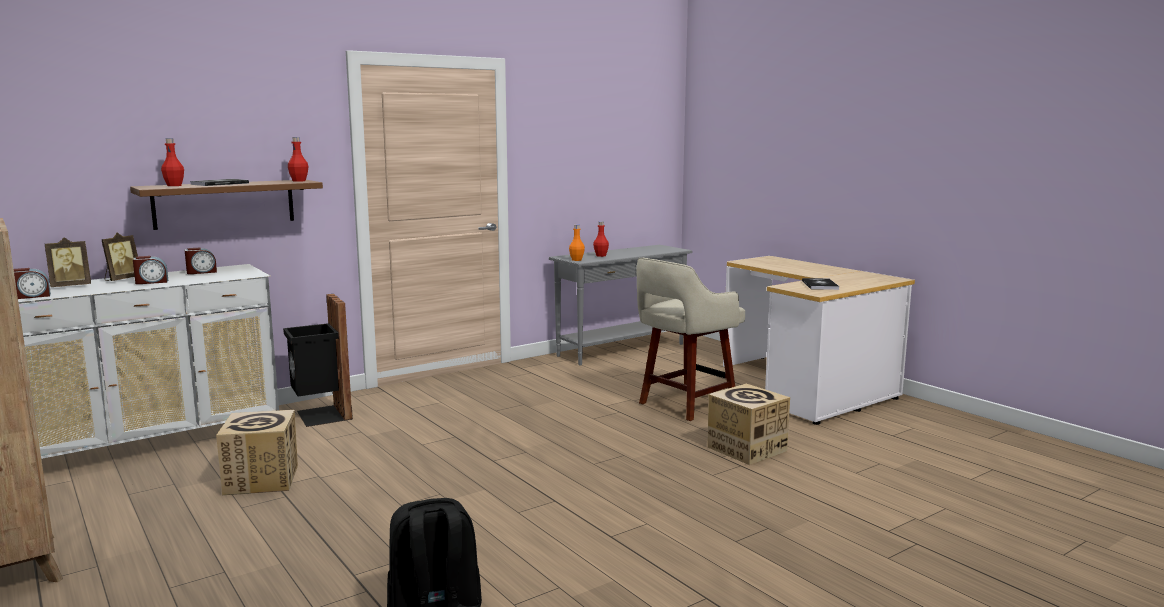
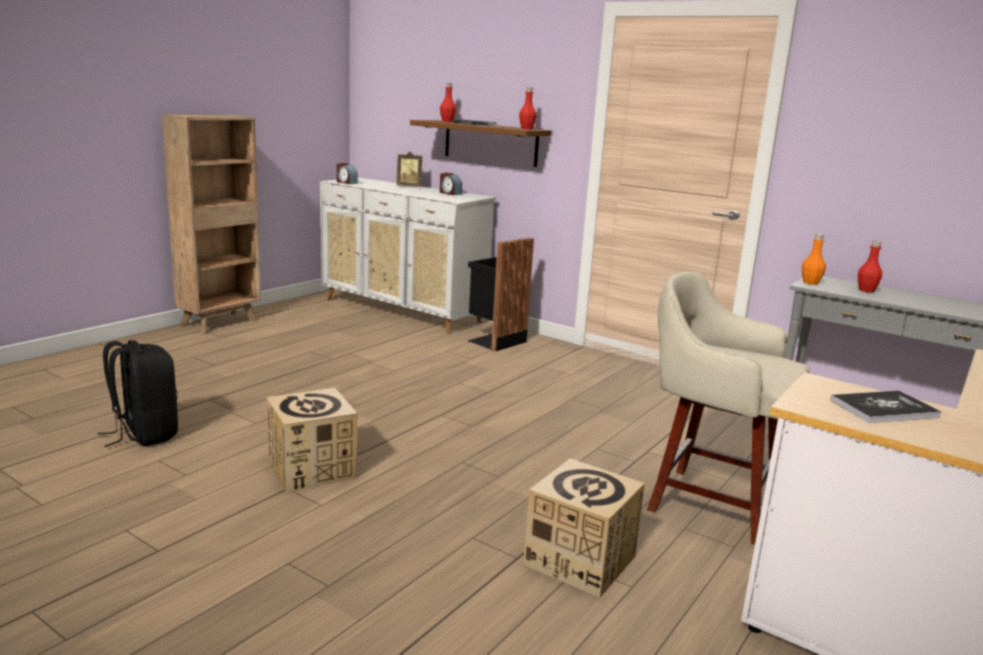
camera: 70 degrees right, 5 degrees up
(71, 286) = (381, 183): picture frame -> none
(151, 282) = (406, 190): alarm clock -> none
(262, 479) = (357, 347): cardboard box -> cardboard box (312, 469)

